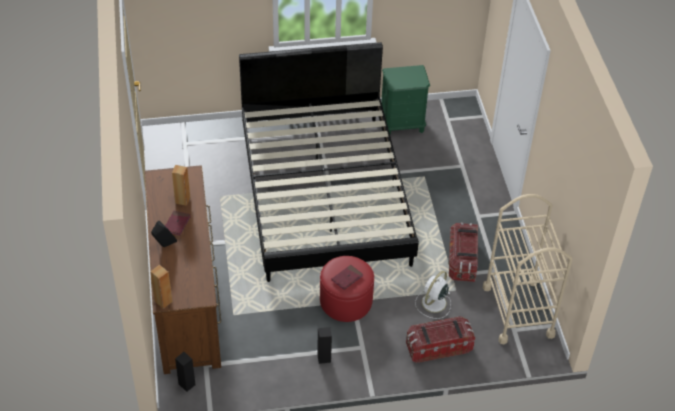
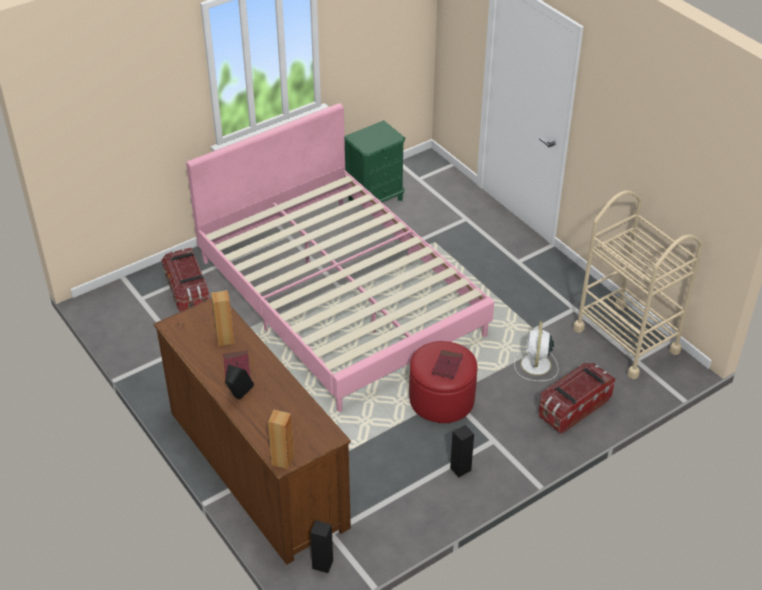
camera: 25 degrees left, 5 degrees down
(325, 194) = (340, 296): black bed -> pink bed
(462, 260) = (534, 311): storage box -> storage box (188, 292)

